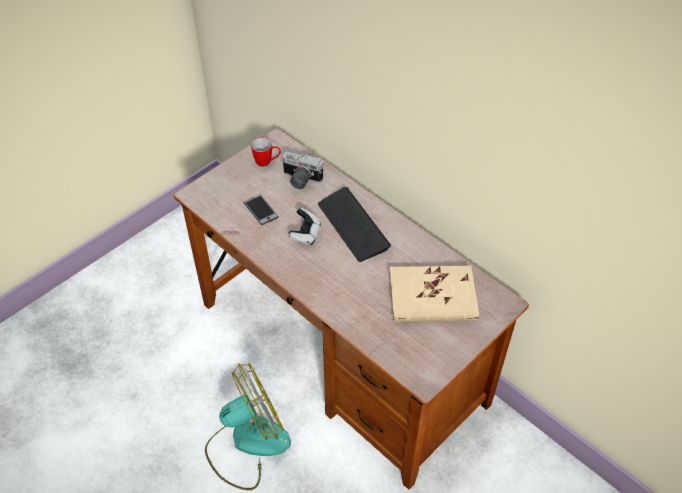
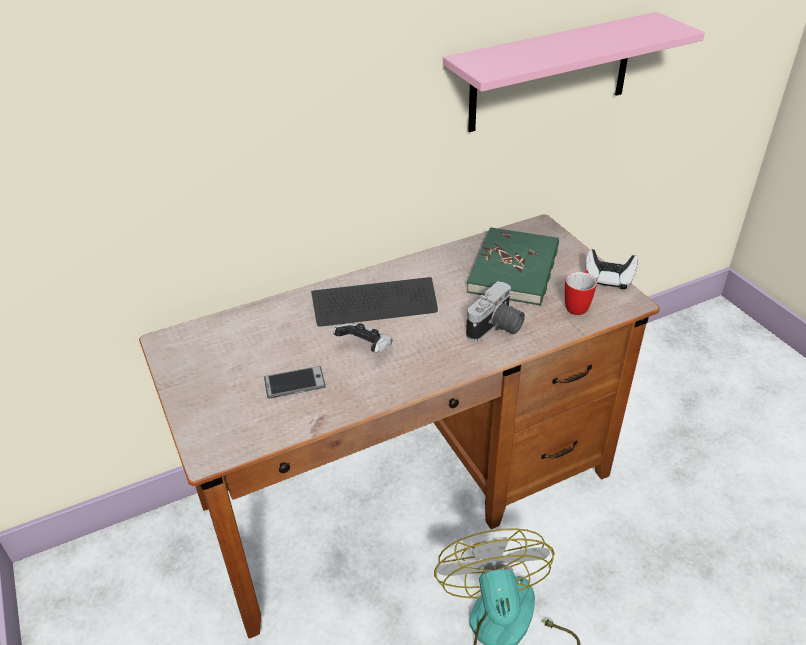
camera: 70 degrees left, 10 degrees down
(267, 162) = (203, 358): mug -> mug (578, 305)
(300, 180) = (262, 333): camera -> camera (496, 328)
(432, 297) = (514, 270): beige book -> green book
(448, 362) = (608, 279): none -> game controller
(559, 207) = (551, 73): none -> pink shelf

